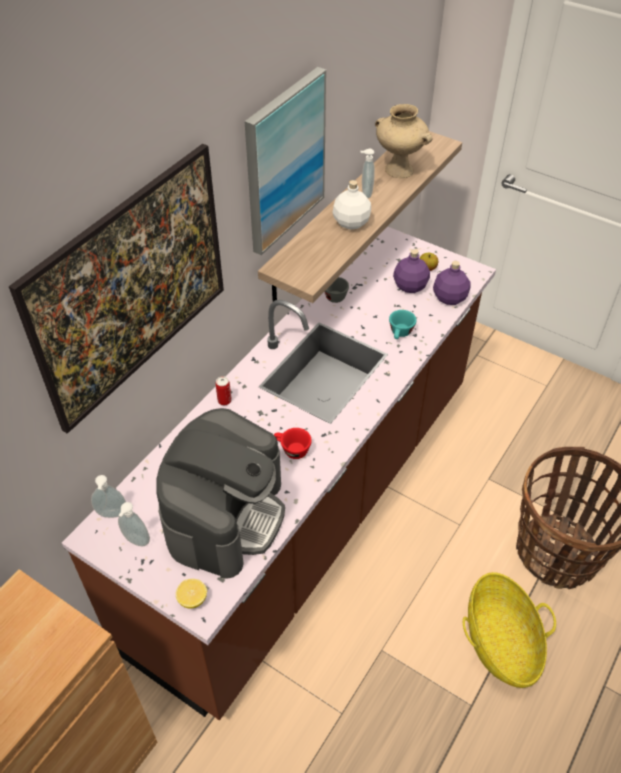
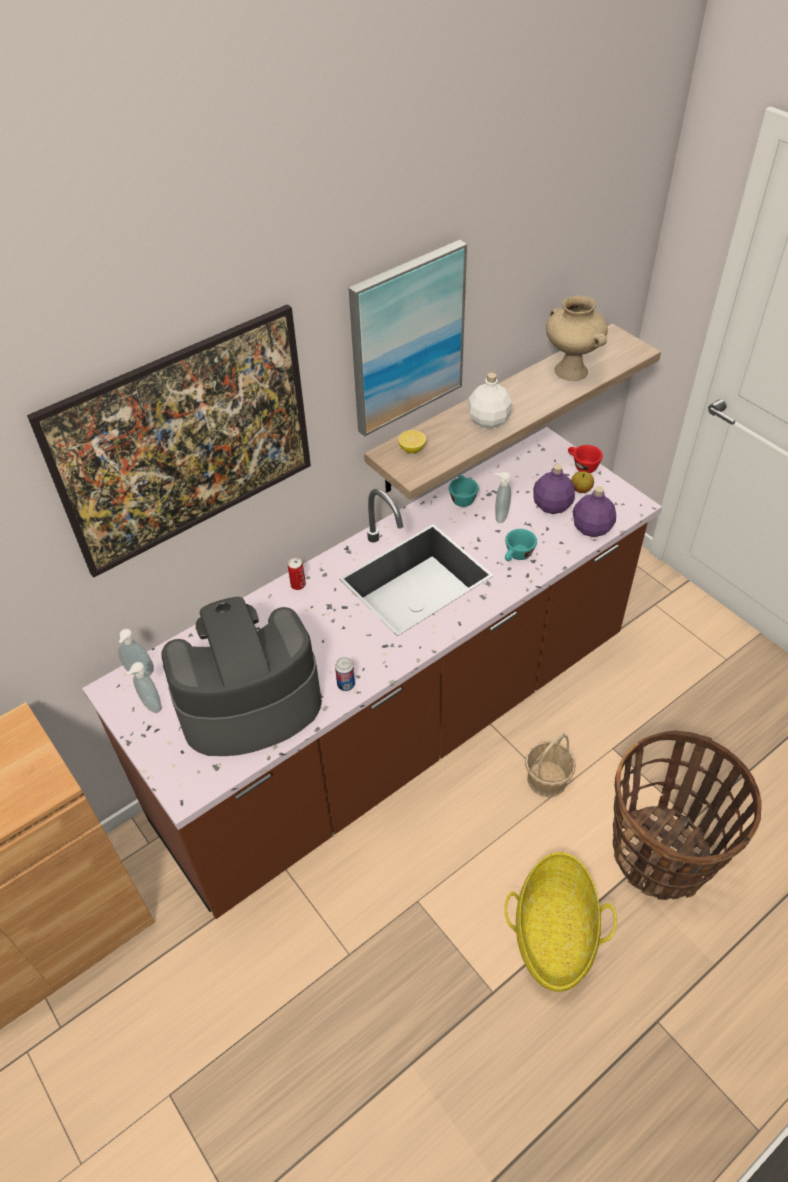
camera: 20 degrees right, 0 degrees up
(192, 599) = (179, 779): lemon -> lemon (412, 449)
(225, 515) = (248, 703): coffee machine -> coffee machine turned 150 degrees counterclockwise
(291, 450) = (344, 653): red cup -> red cup (582, 466)
(305, 476) = (346, 685): none -> can
(333, 295) = (462, 498): grey cup -> turquoise cup
(365, 193) = (520, 390): soap dispenser -> soap dispenser (500, 516)
(447, 518) = (547, 779): none -> basket

